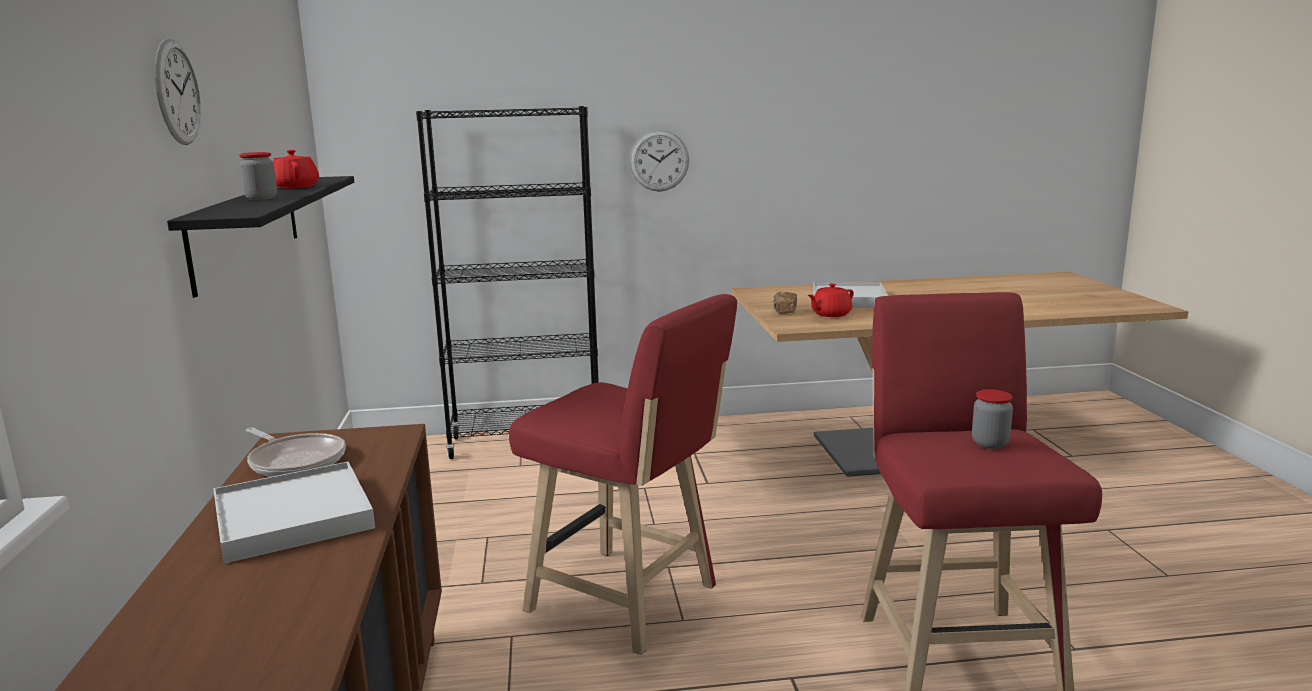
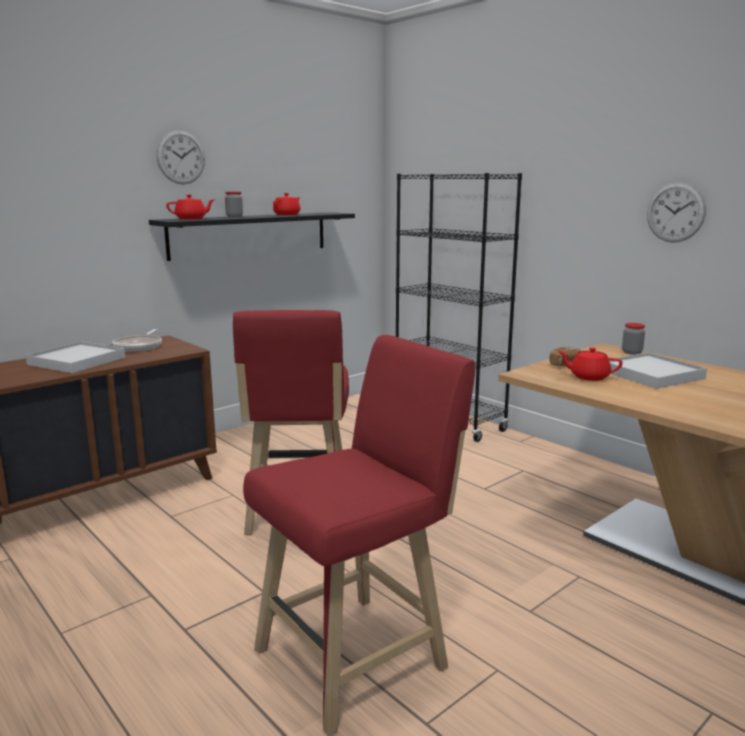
camera: 55 degrees right, 0 degrees up
(236, 209) = (191, 219): none -> red teapot
(659, 161) = (577, 222): wall clock -> wall clock (675, 212)
(990, 443) = (349, 474): jar -> jar (631, 352)

